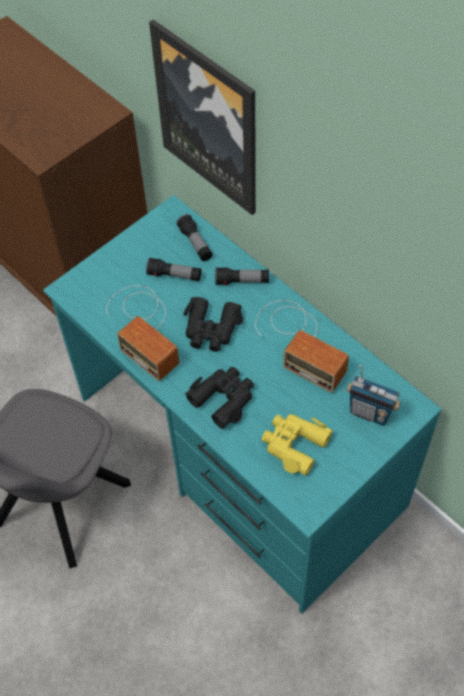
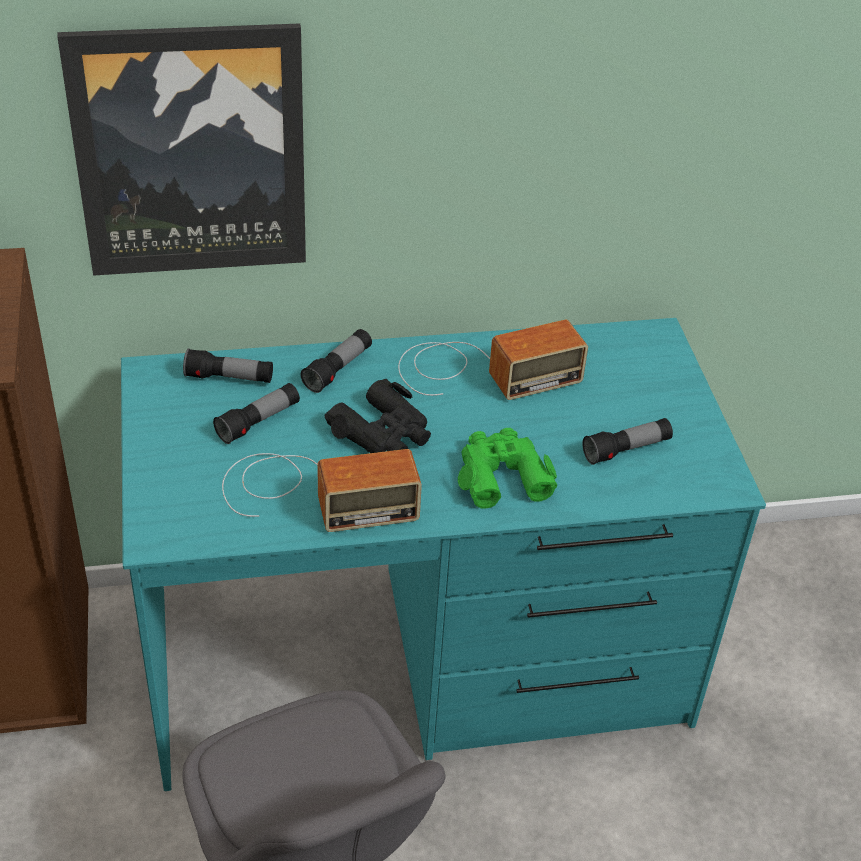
camera: 60 degrees left, 15 degrees down
(223, 398) = (501, 475): black binoculars -> green binoculars
(294, 445) = (626, 450): yellow binoculars -> flashlight
(370, 412) = (635, 368): radio -> none

